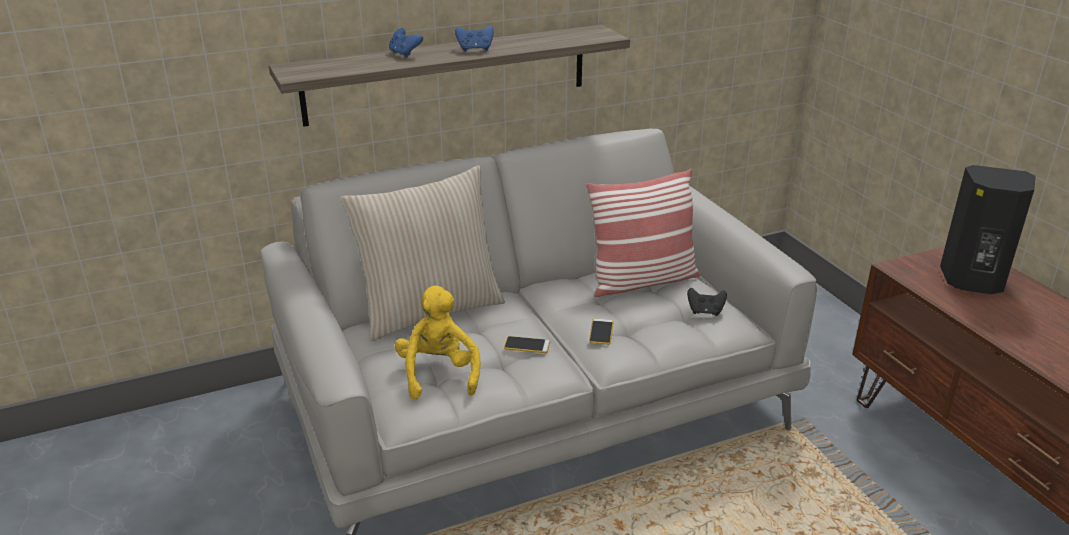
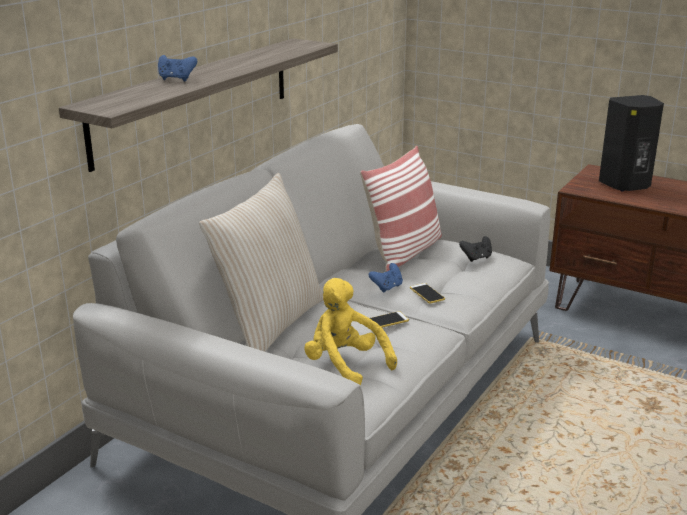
camera: 35 degrees left, 5 degrees down
(475, 50) = (232, 67): blue game controller -> blue game controller (387, 287)

